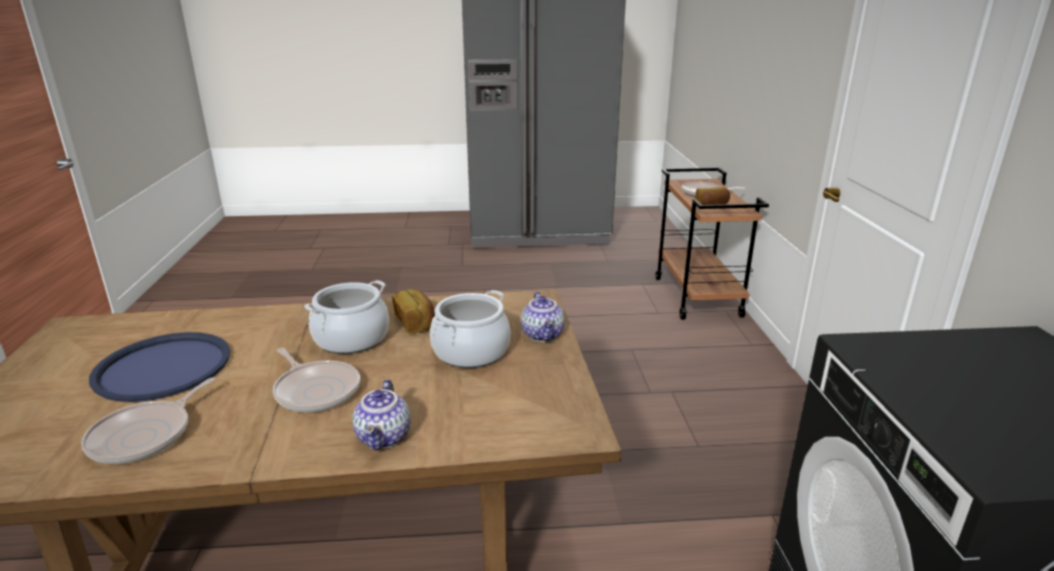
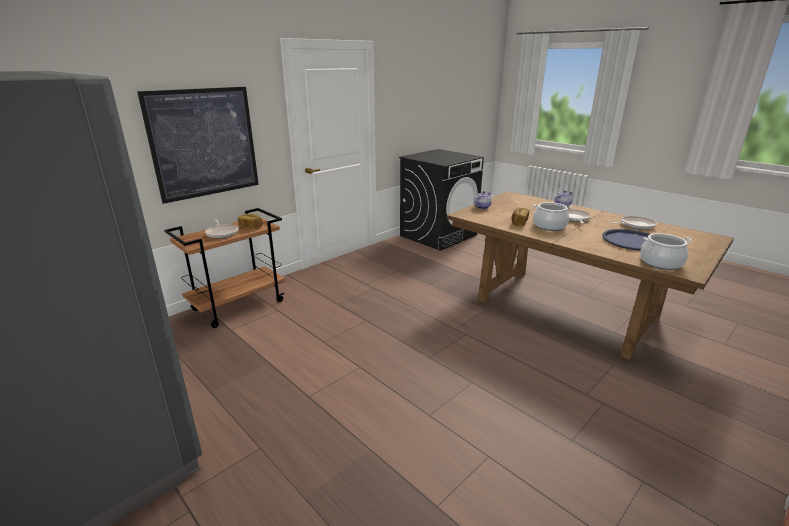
camera: 130 degrees left, 0 degrees up
(470, 351) = (512, 211): cooking pot -> cooking pot (661, 263)
(767, 83) = (204, 143): none -> picture

